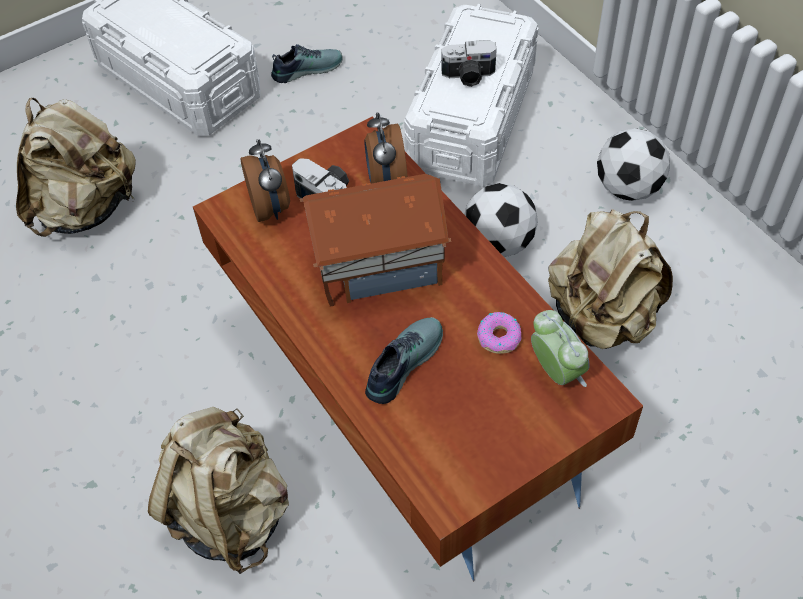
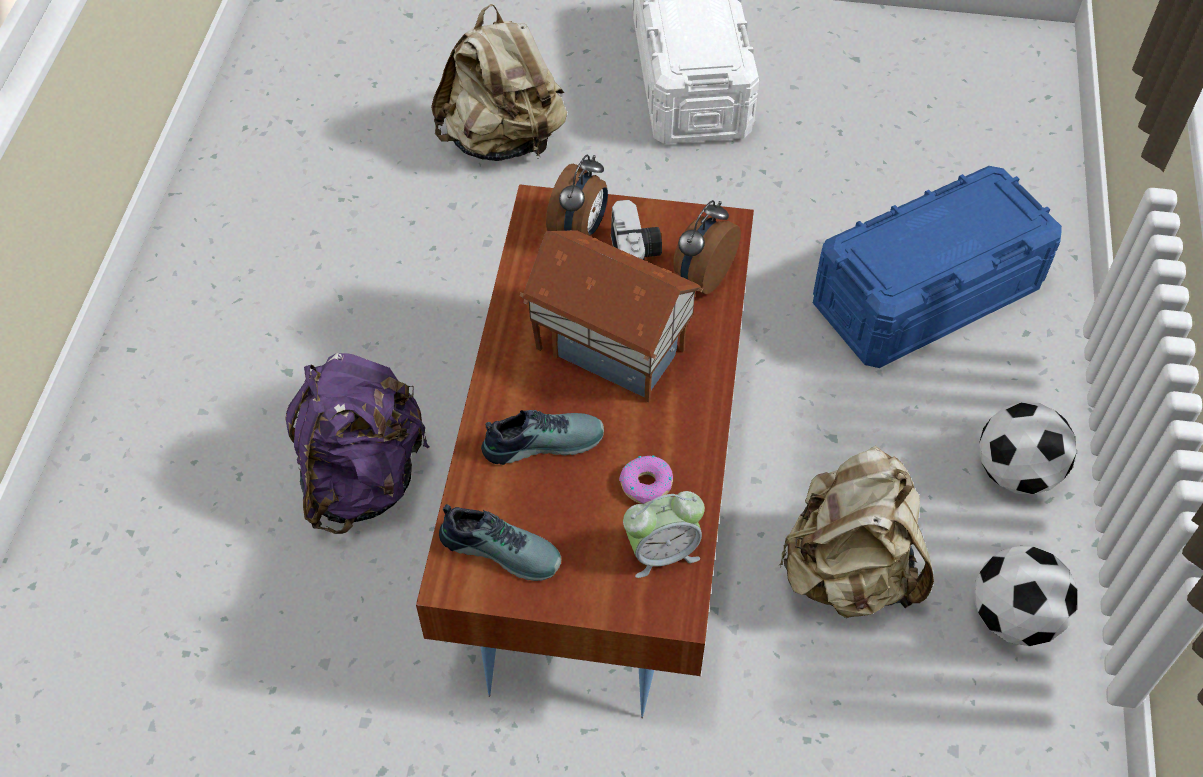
camera: 40 degrees right, 0 degrees up
(231, 513) = (363, 478): beige backpack -> purple backpack
(306, 68) = (817, 139): shoe -> shoe (502, 547)
(468, 76) = (926, 241): camera -> none
(472, 119) = (926, 295): white storage box -> blue storage box
(498, 243) = (825, 429): football -> football (1013, 617)
(556, 371) = (662, 552): alarm clock -> alarm clock turned 60 degrees clockwise

